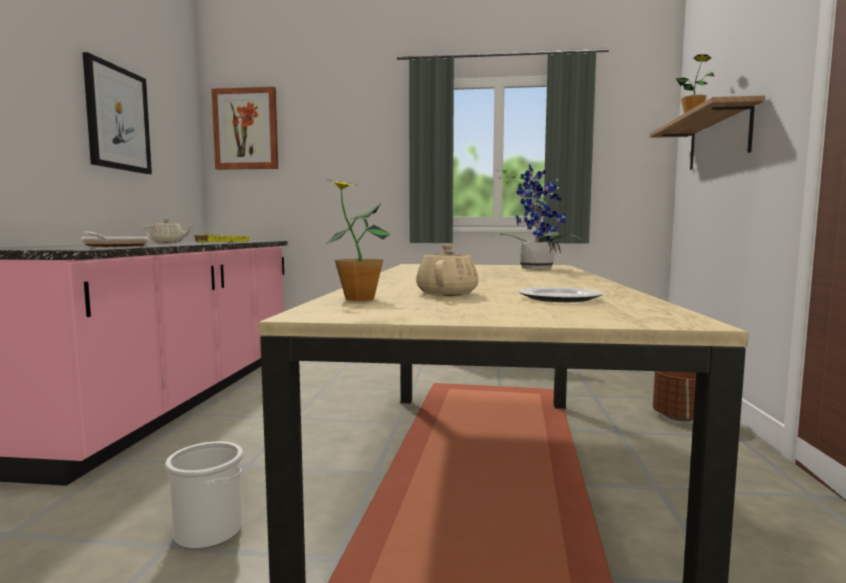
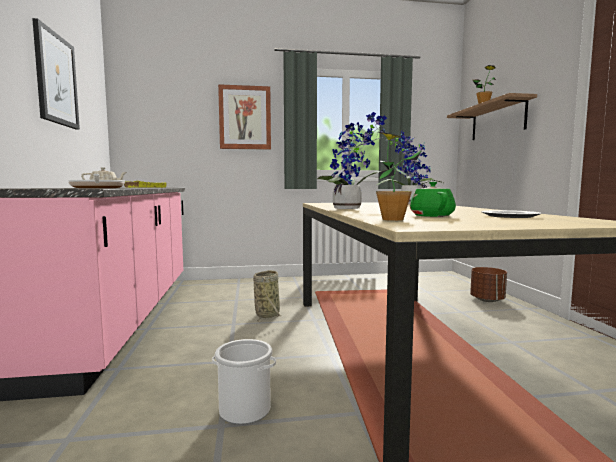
camera: 15 degrees left, 0 degrees up
(246, 129) = (146, 96): picture -> picture (245, 118)
(346, 409) = (268, 314): none -> basket
(405, 276) = (351, 209): none -> potted plant
(447, 293) = (431, 216): beige teapot -> green teapot

